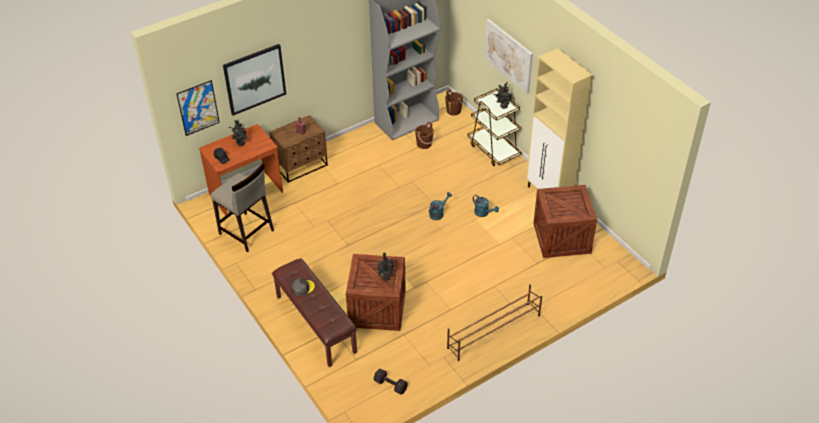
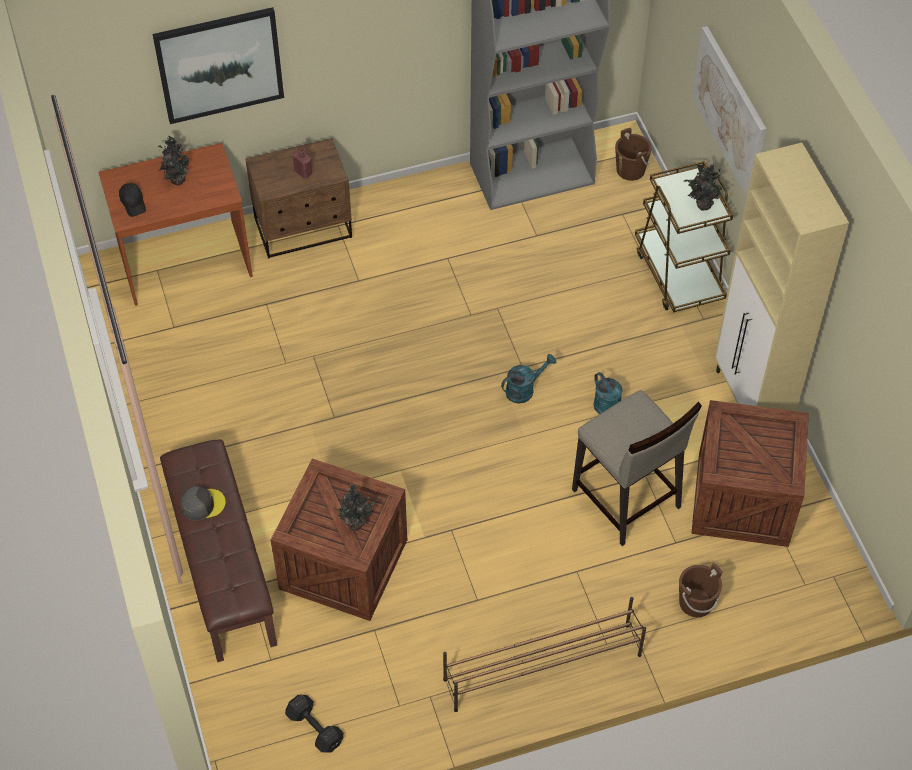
camera: 15 degrees right, 10 degrees up
(198, 108) = (100, 103): picture -> none
(246, 232) = (160, 347): beige stool -> beige stool (626, 500)
(424, 144) = (548, 231): brown bucket -> brown bucket (696, 602)

